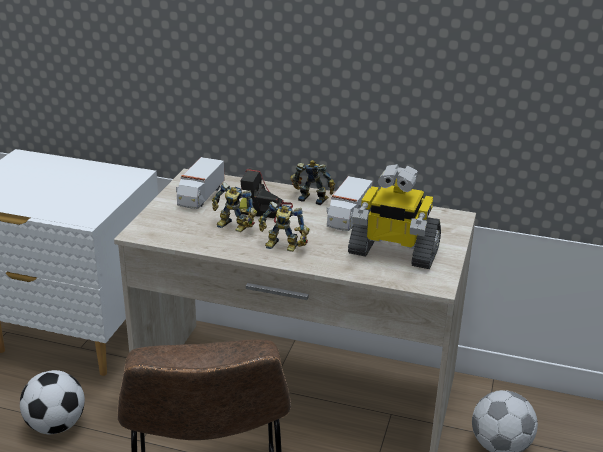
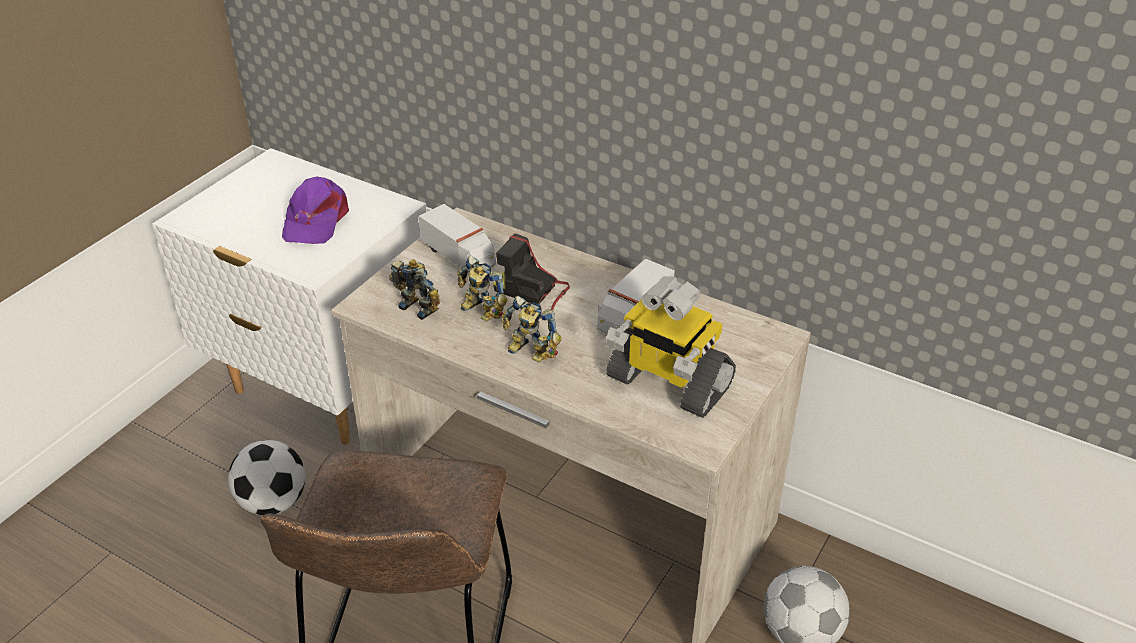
camera: 15 degrees right, 10 degrees up
(73, 188) = (315, 220): none -> purple cap
(200, 196) = (459, 255): toy truck -> toy truck turned 75 degrees counterclockwise
(313, 198) = (600, 278): toy robot -> toy robot (419, 306)

